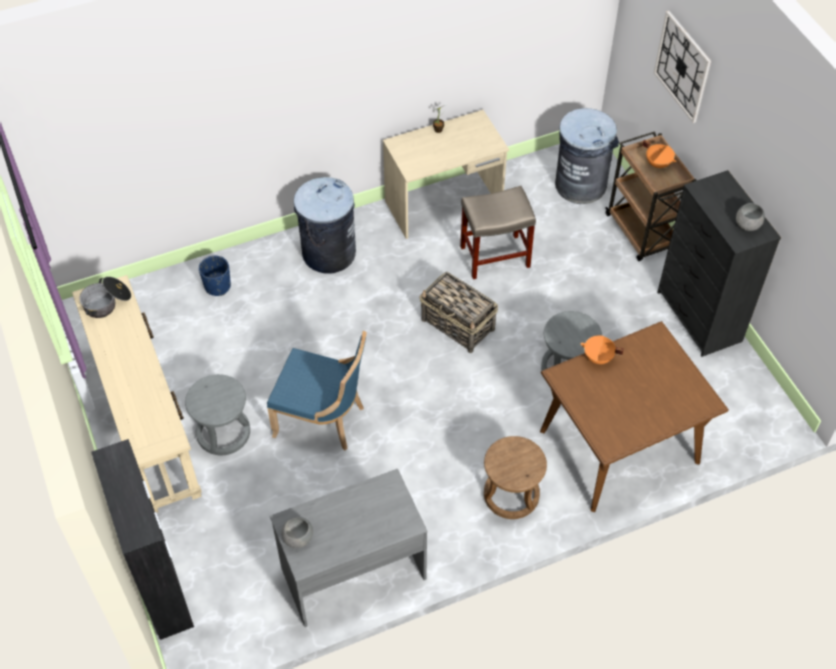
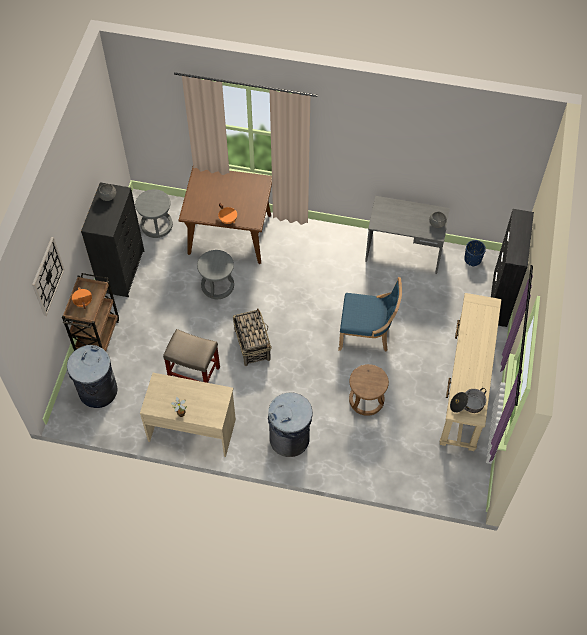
camera: 145 degrees left, 5 degrees up
(217, 286) = (373, 457): blue planter -> blue planter (472, 259)
(223, 432) = (425, 359): grey stool -> grey stool (156, 225)
(323, 420) = (367, 334): blue chair -> blue chair turned 135 degrees clockwise
(511, 494) = (301, 243): brown stool -> brown stool (366, 400)

